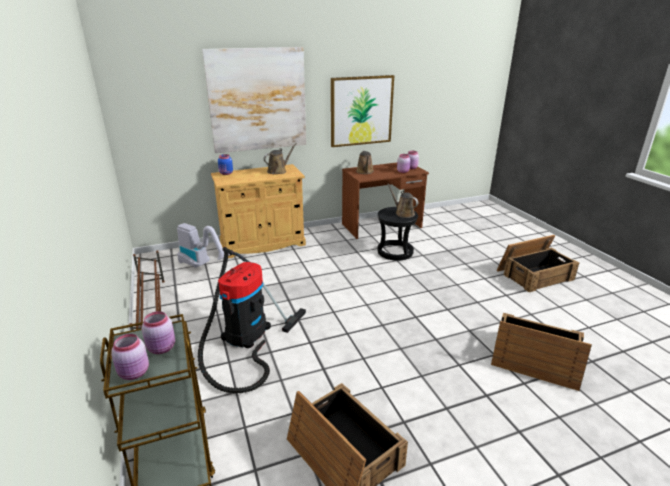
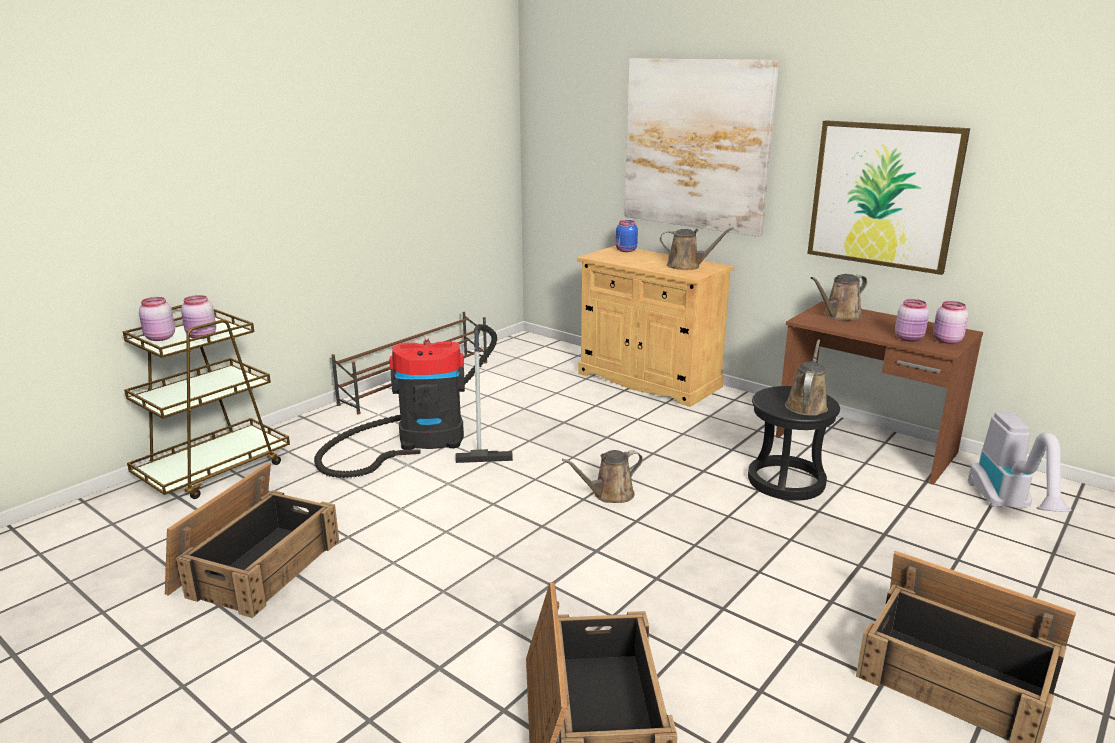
camera: 60 degrees right, 5 degrees down
(202, 264) = (546, 367): vacuum cleaner -> vacuum cleaner (1009, 507)
(369, 296) = (609, 494): none -> brown watering can

